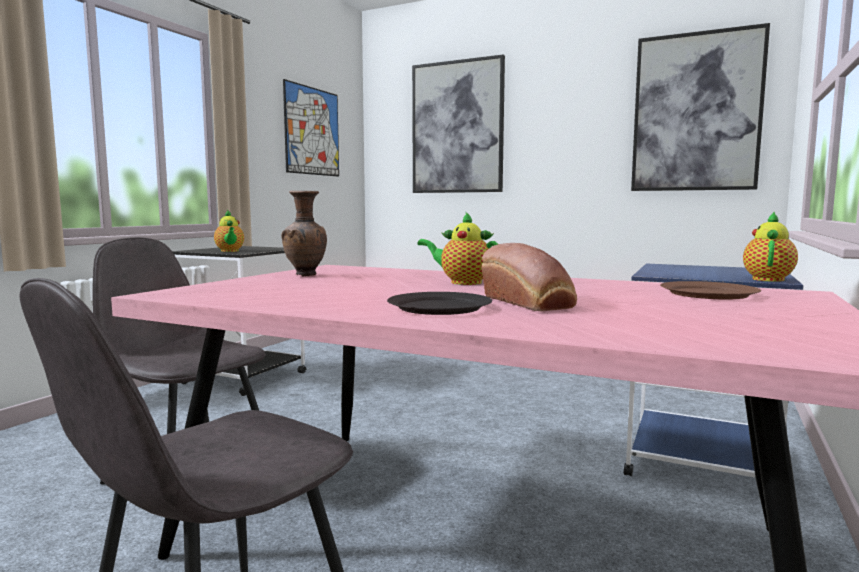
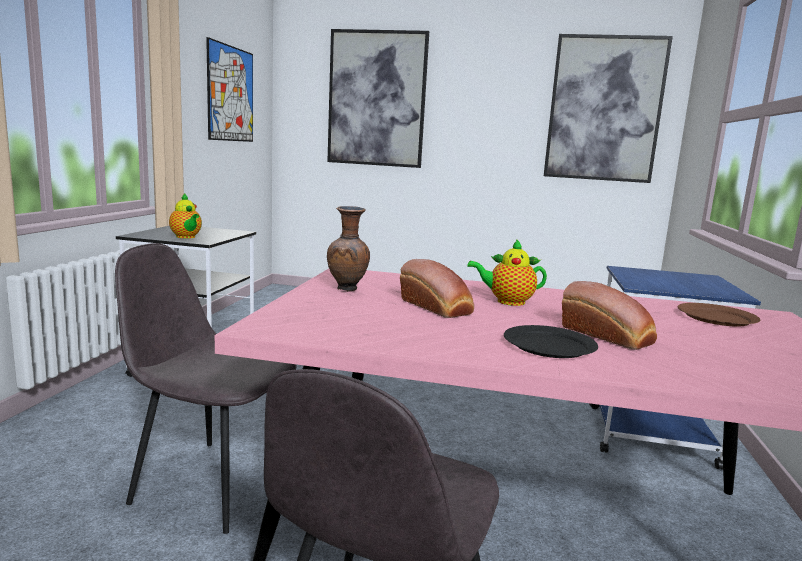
camera: 15 degrees left, 5 degrees up
(373, 285) = (437, 307): none -> bread
(768, 279) = (728, 293): teapot -> none

